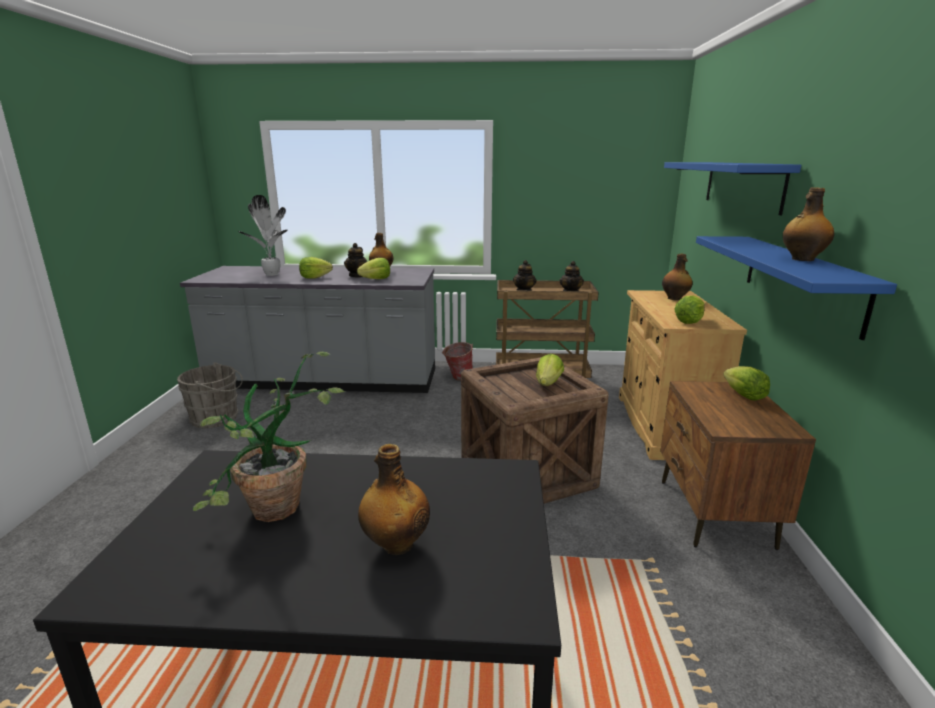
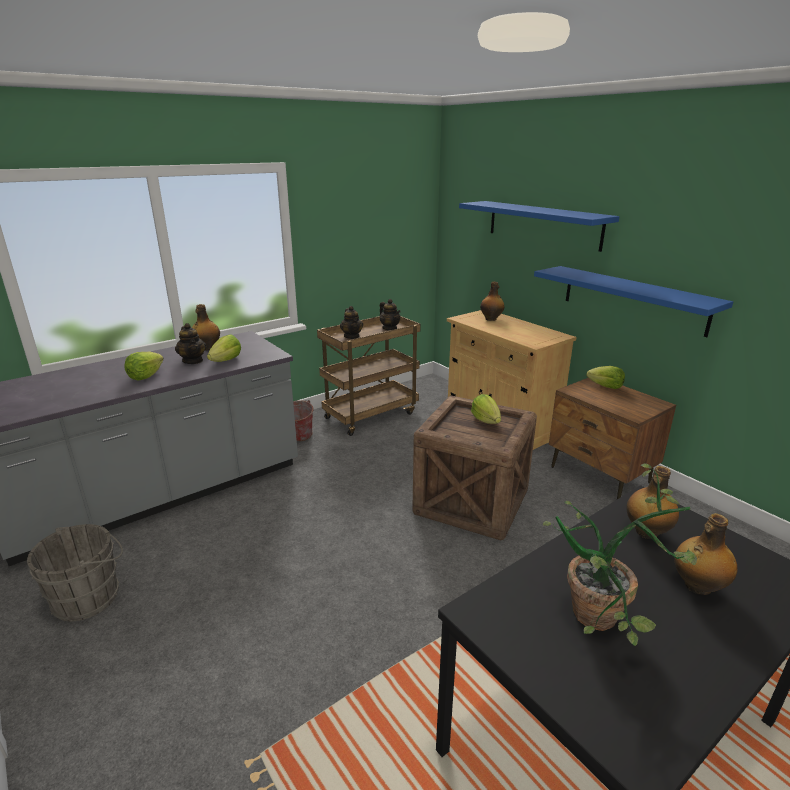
camera: 40 degrees left, 5 degrees up
(271, 274) = (74, 387): potted plant -> none
(689, 321) = (537, 338): lettuce -> none
(802, 259) = (648, 287): bottle -> bottle (646, 532)

